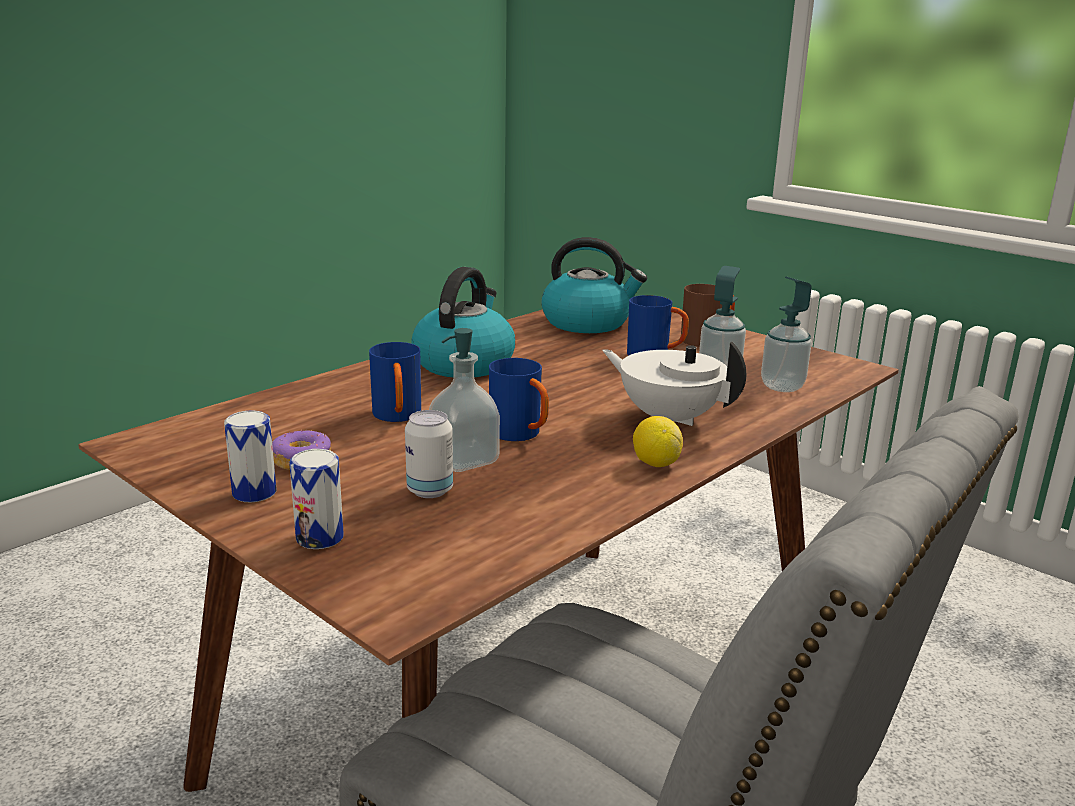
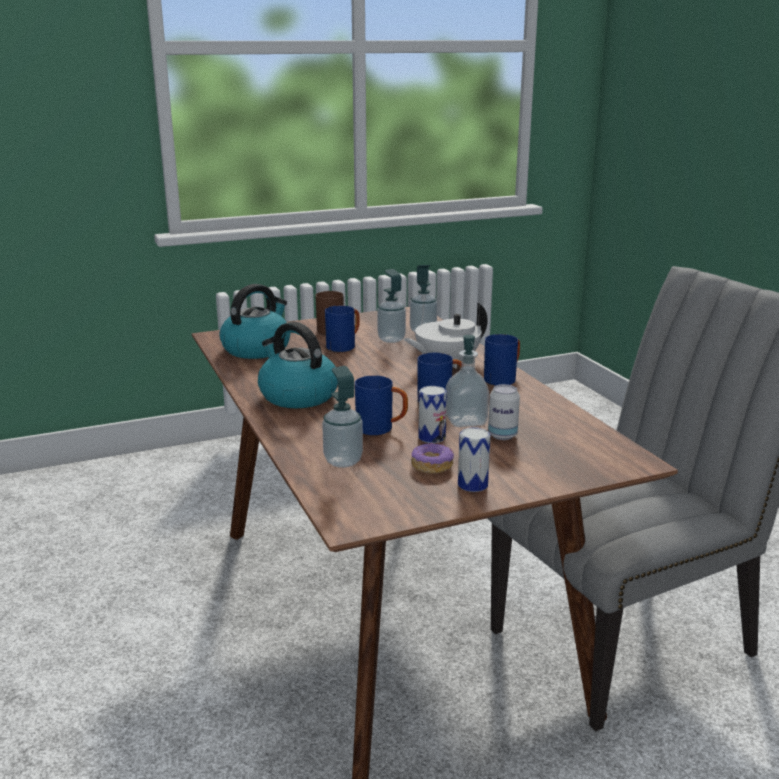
camera: 65 degrees left, 0 degrees up
(291, 414) = (343, 461): none -> soap dispenser
(319, 537) = (547, 471): can -> can (431, 437)
(655, 463) = (503, 379): lemon -> blue mug

